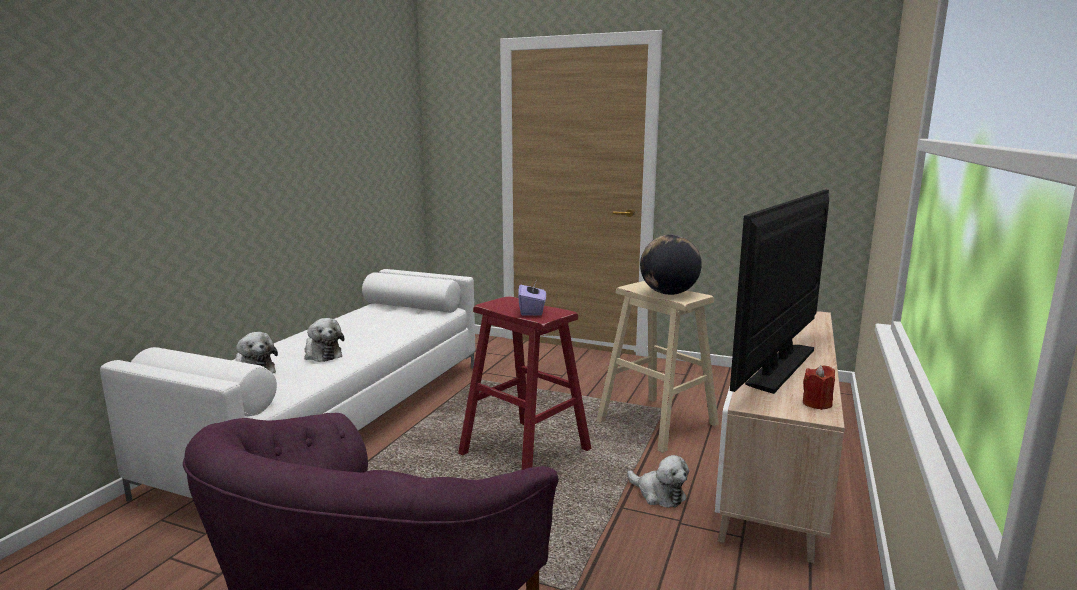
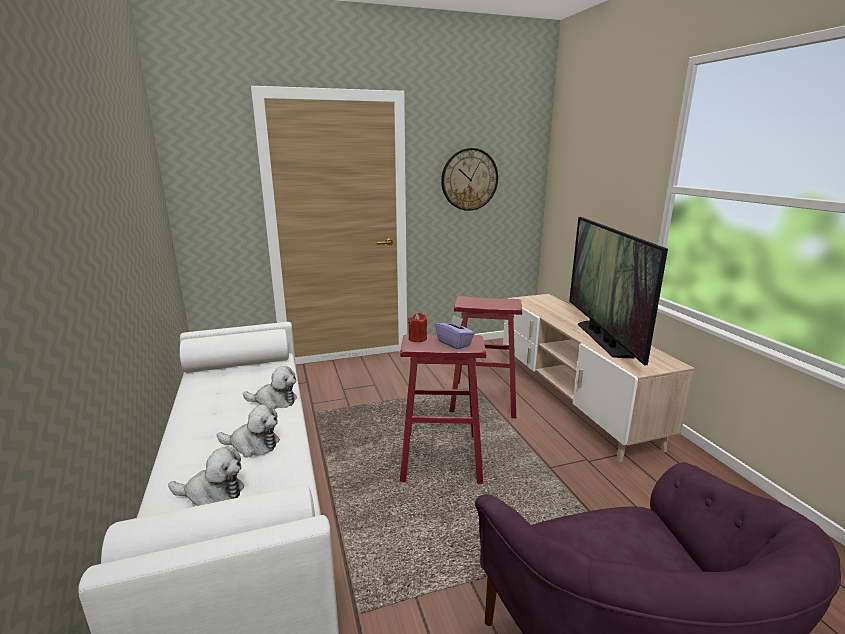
camera: 40 degrees left, 5 degrees up
(657, 423) = (483, 398): beige stool -> red stool
(658, 494) = (554, 448): plush toy -> plush toy (274, 401)
(668, 293) = (495, 303): globe -> none
(747, 140) = (469, 179): none -> wall clock
(817, 404) = (660, 357): red candle -> red candle (417, 339)

